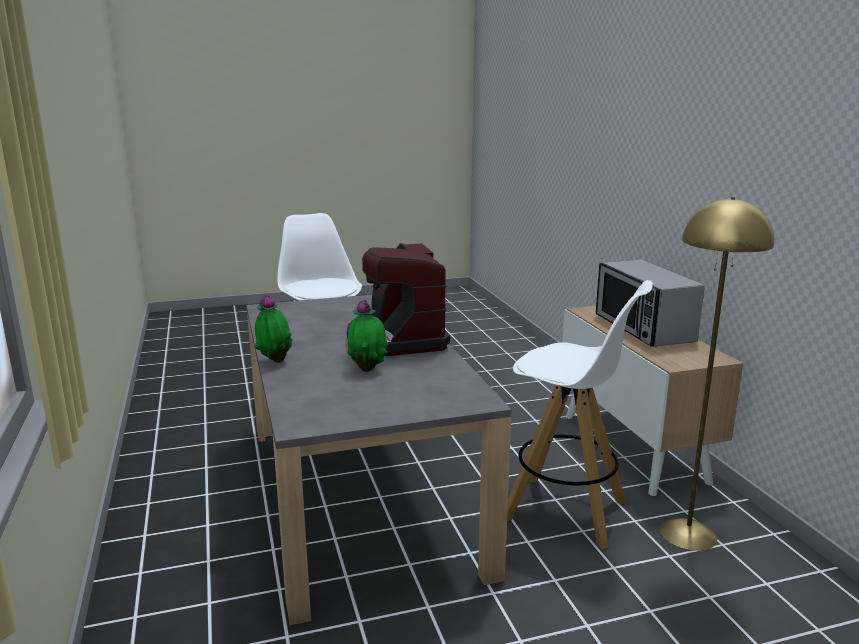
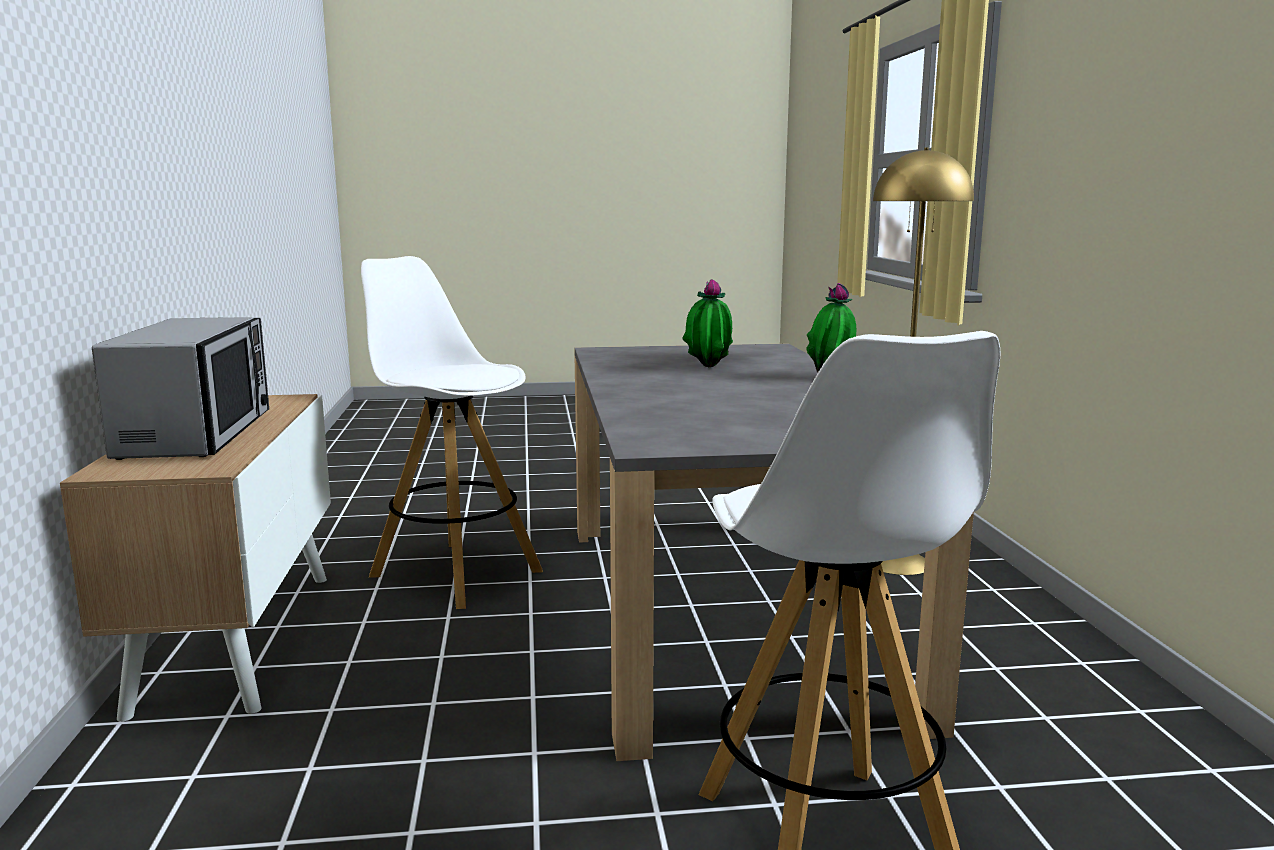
camera: 170 degrees left, 5 degrees down
(397, 339) = (661, 388): coffee machine -> none
(688, 533) = (347, 546): yellow floor lamp -> yellow floor lamp (897, 562)

